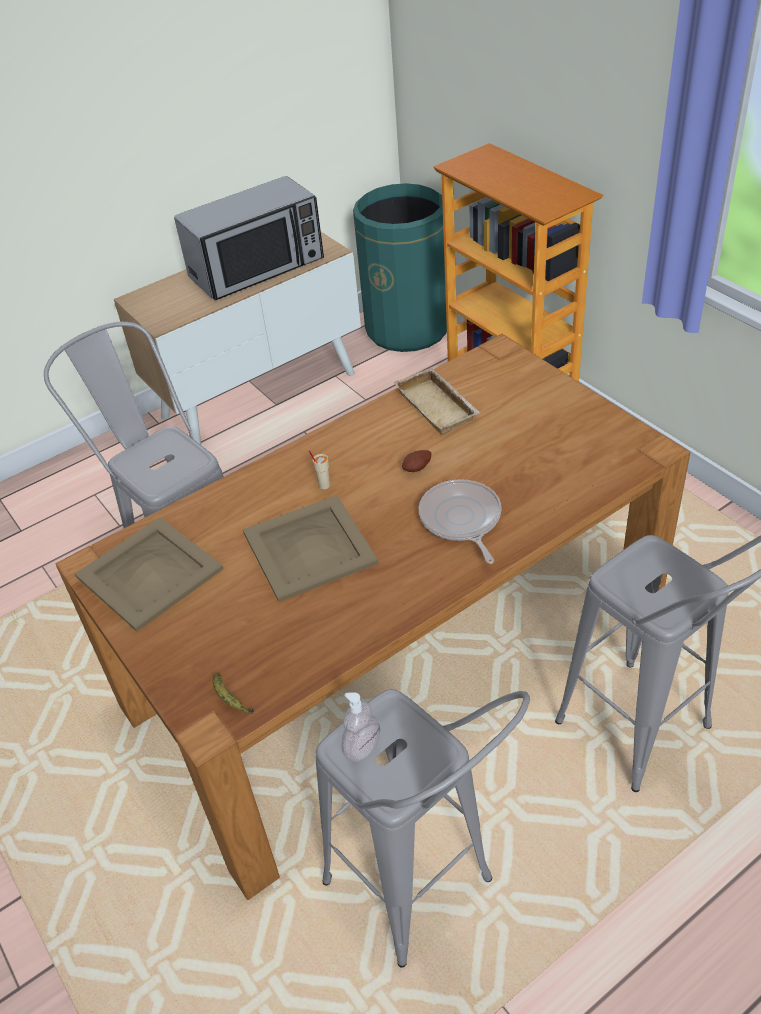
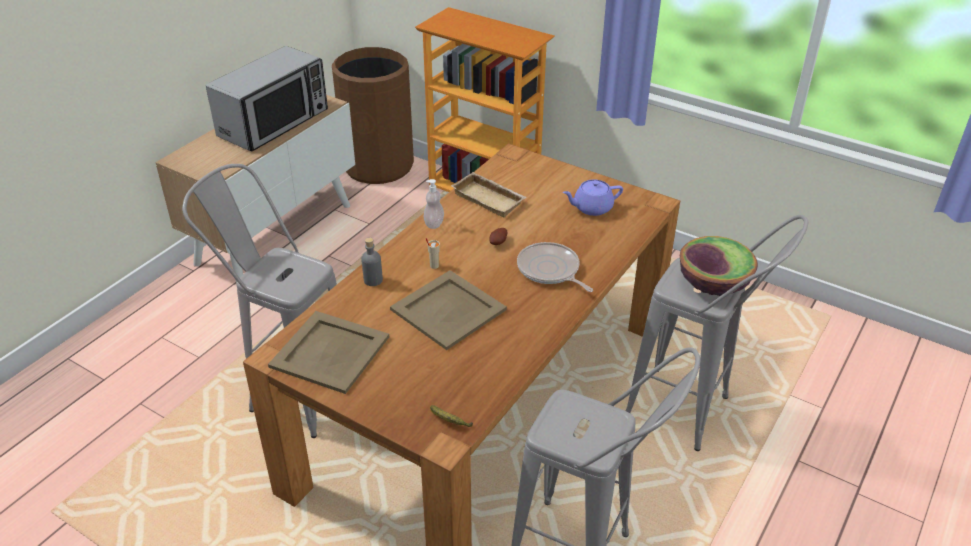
camera: 25 degrees left, 5 degrees down
(245, 490) = (373, 280): none -> grey bottle
(362, 747) = (560, 430): soap dispenser -> soap dispenser (434, 223)
(408, 328) = (378, 165): green trash can -> brown trash can
(562, 441) = (591, 208): none -> purple teapot
(677, 584) = (713, 284): none -> bowl

